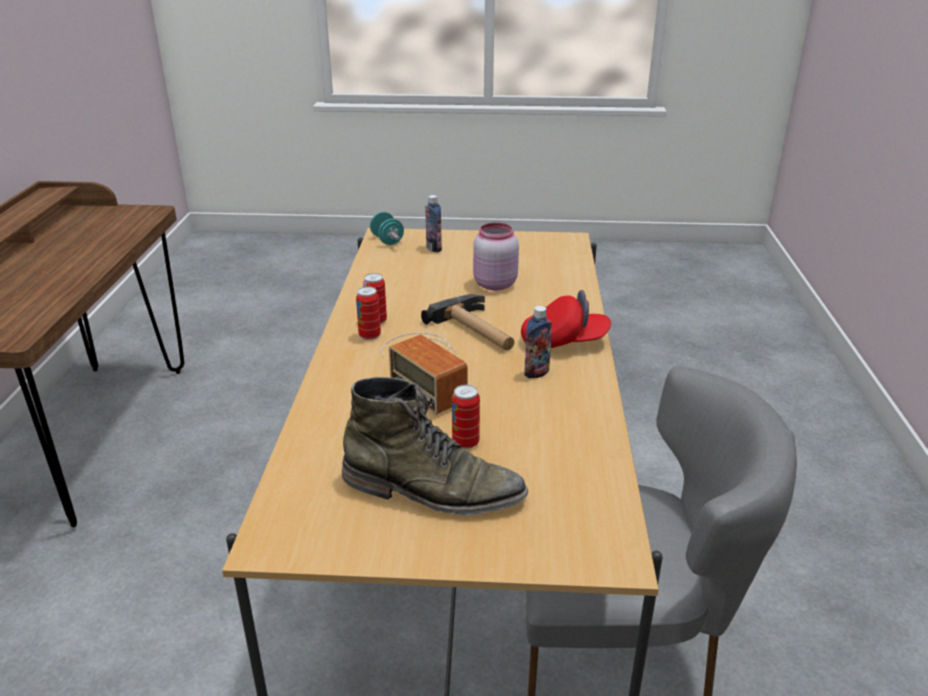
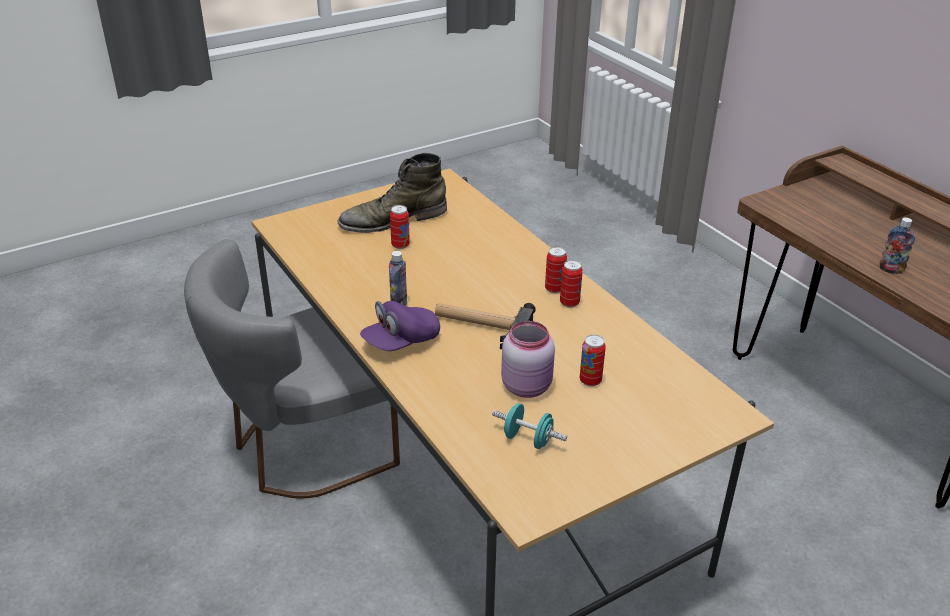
camera: 145 degrees right, 5 degrees up
(387, 240) = (717, 407): turquoise dumbbell -> turquoise dumbbell (528, 439)
(426, 368) = (480, 280): radio -> none
(433, 248) = (652, 416): bottle -> bottle (891, 270)
(444, 273) = (590, 381): none -> can
(564, 342) = (401, 342): red cap -> purple cap

